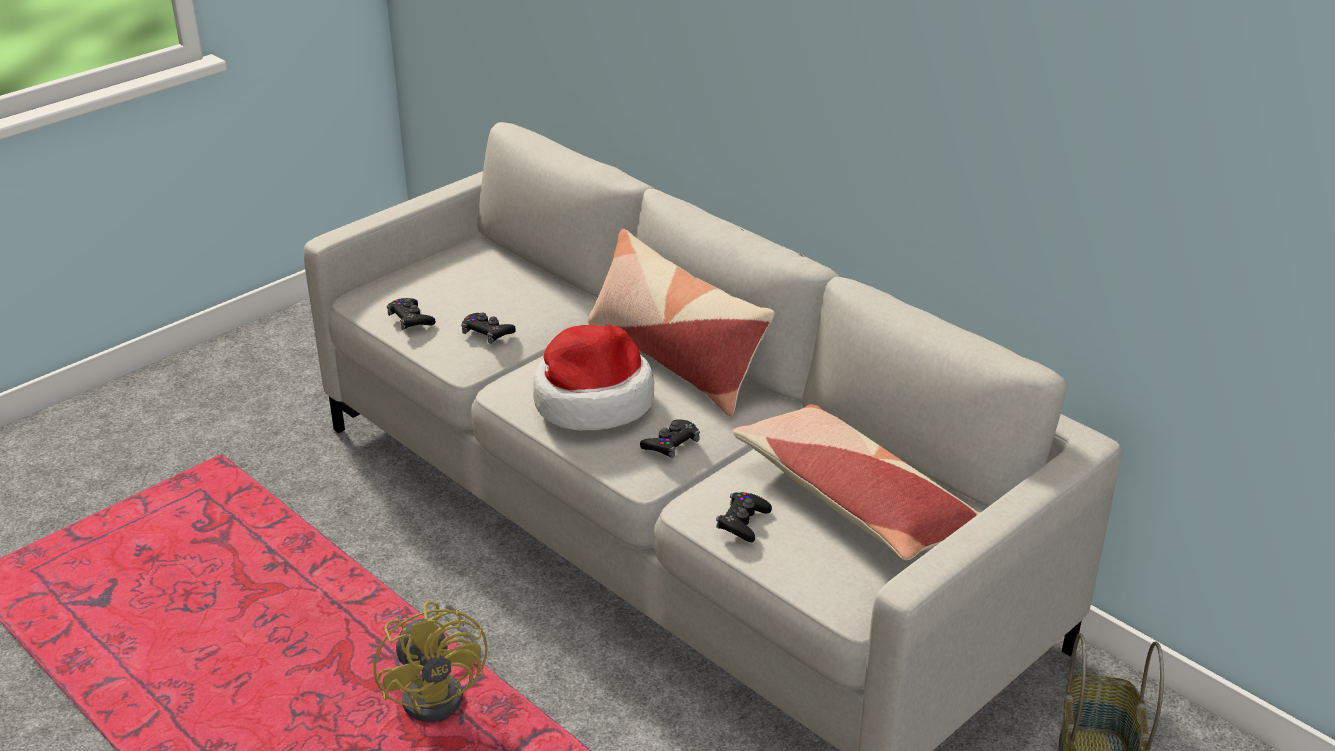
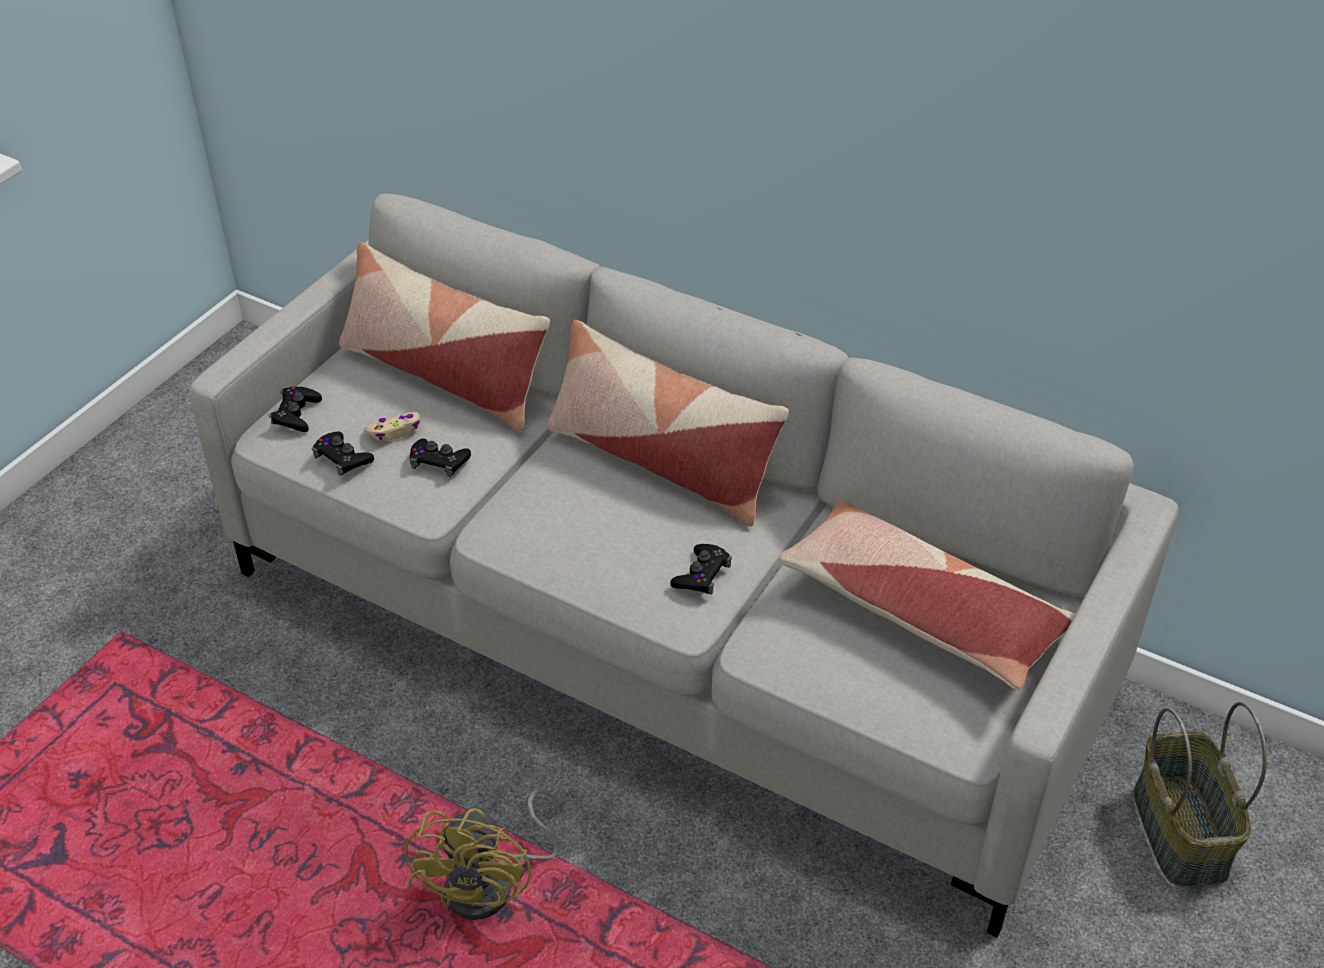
camera: 15 degrees left, 10 degrees up
(441, 692) = (492, 885): yellow fan -> yellow fan turned 45 degrees clockwise
(461, 307) = (395, 431): none -> beige game controller
(520, 274) = (444, 373): none -> pillow
(592, 401) = (594, 534): hat -> none
(743, 522) = (817, 662): black game controller -> black game controller (296, 414)

